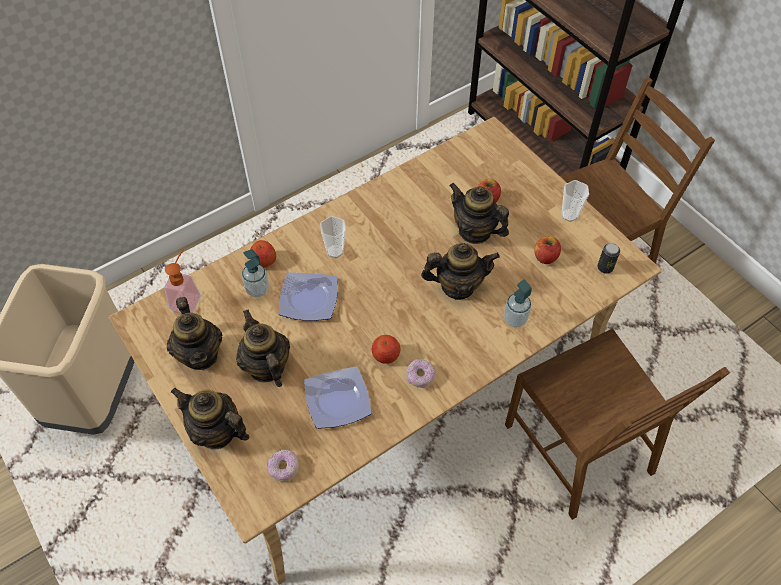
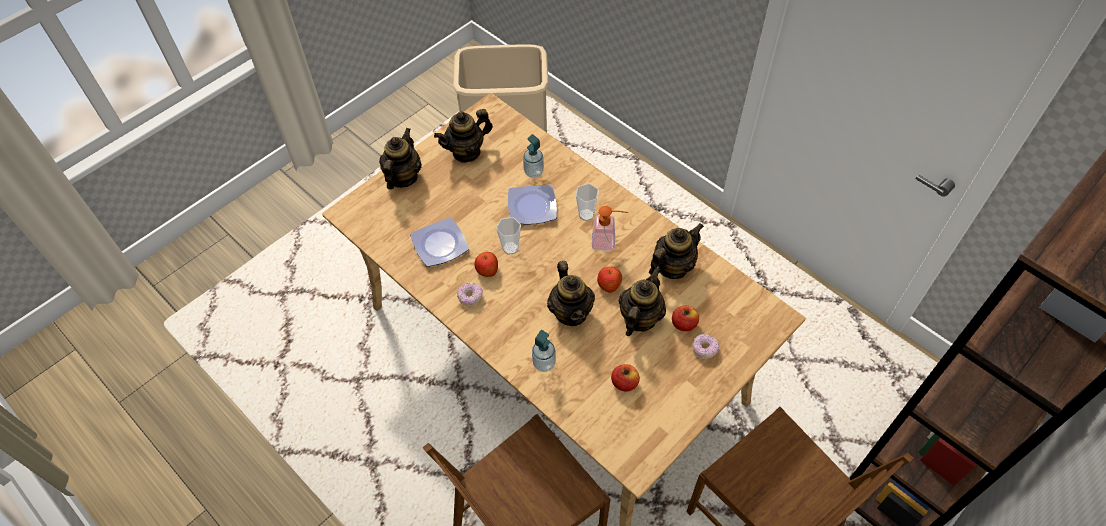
camera: 80 degrees right, 0 degrees up
(187, 298) = (515, 131): soap dispenser -> soap dispenser (608, 242)
(263, 261) = (563, 169): apple -> apple (609, 284)
(266, 367) = (462, 194): teapot -> teapot (672, 267)
(283, 468) = (378, 223): donut -> donut (704, 349)
(569, 215) = (686, 401): cup -> cup (510, 248)
(605, 267) = (625, 439): can -> none

